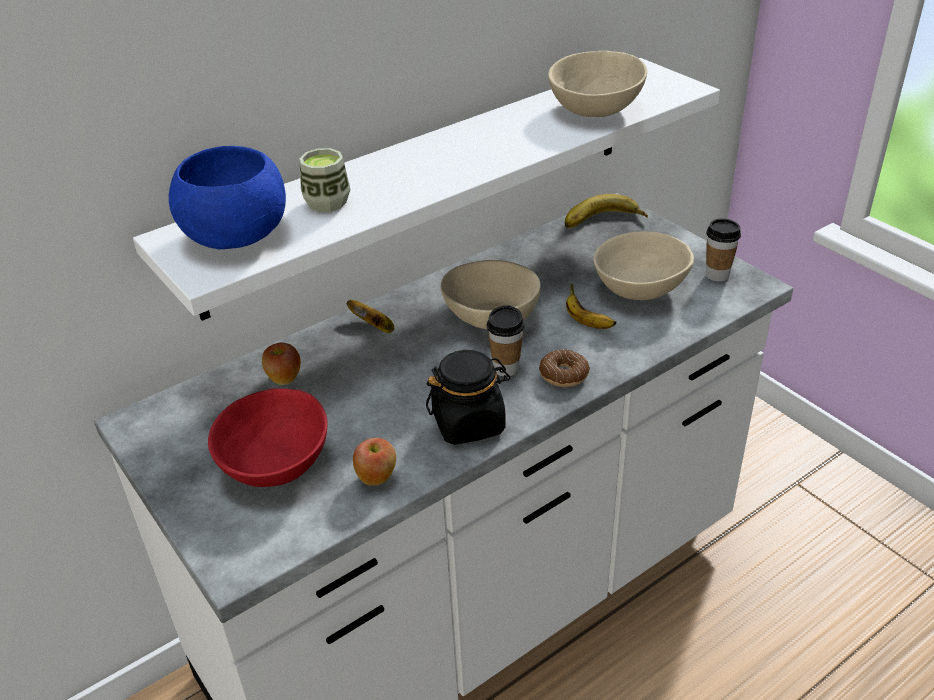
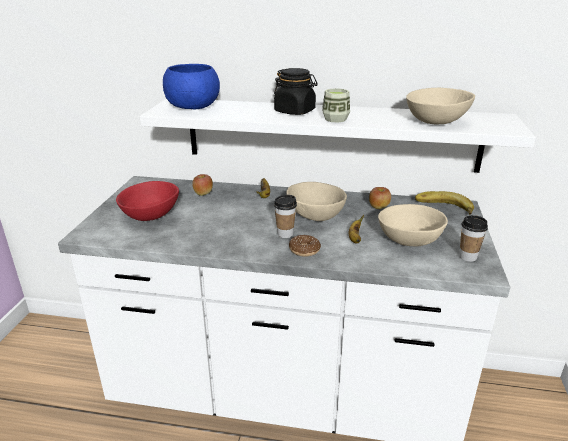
camera: 45 degrees right, 10 degrees down
(327, 202) = (243, 110): cup -> cup (335, 119)
(377, 477) = (169, 238): apple -> apple (379, 207)
(469, 423) = (233, 243): black jar -> black jar (295, 111)

